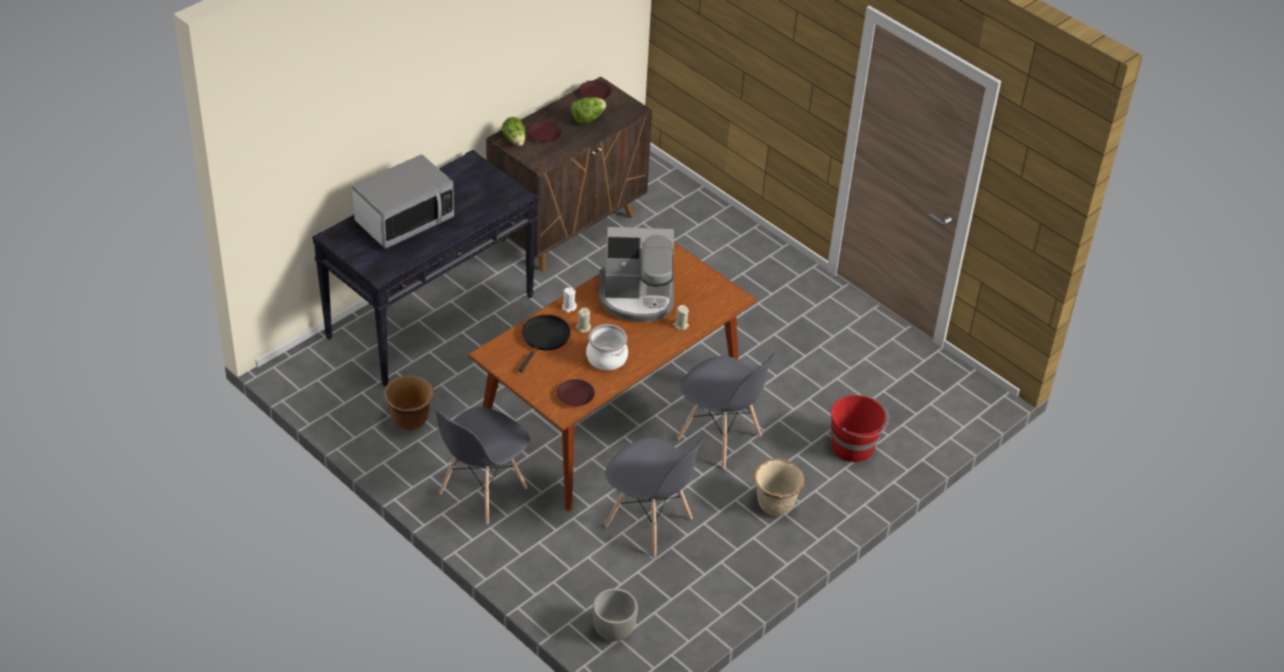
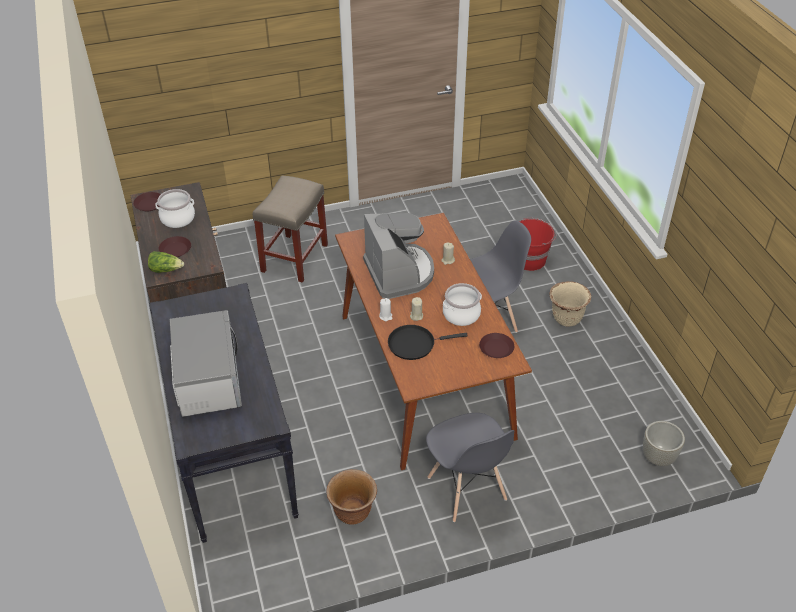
camera: 60 degrees left, 0 degrees up
(544, 338) = (414, 344): black frying pan -> black frying pan turned 60 degrees counterclockwise
(588, 118) = (178, 219): lettuce -> cooking pot
(637, 297) = (399, 273): coffee machine -> coffee machine turned 45 degrees counterclockwise
(649, 523) = (553, 394): grey chair -> none
(712, 258) = (295, 257): none -> beige stool

